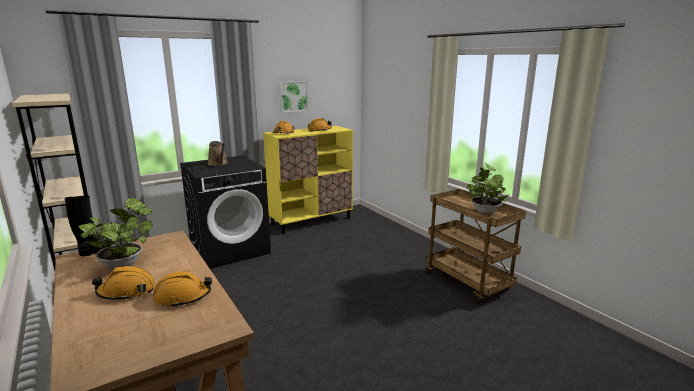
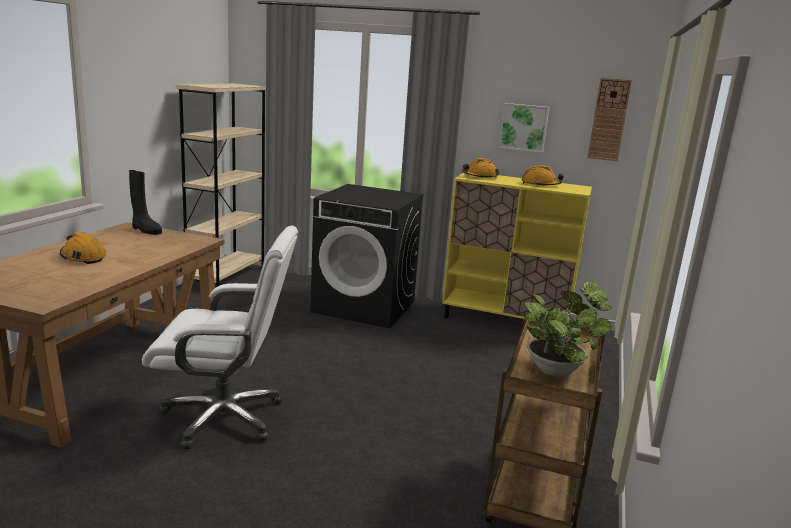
camera: 50 degrees right, 0 degrees up
(124, 264) = (131, 242): potted plant -> none
(183, 297) = (88, 275): orange hard hat -> none
(218, 164) = (372, 194): brown watering can -> none
(302, 350) = (224, 417): none -> white office chair
(337, 84) = (609, 119): none -> wall clock

